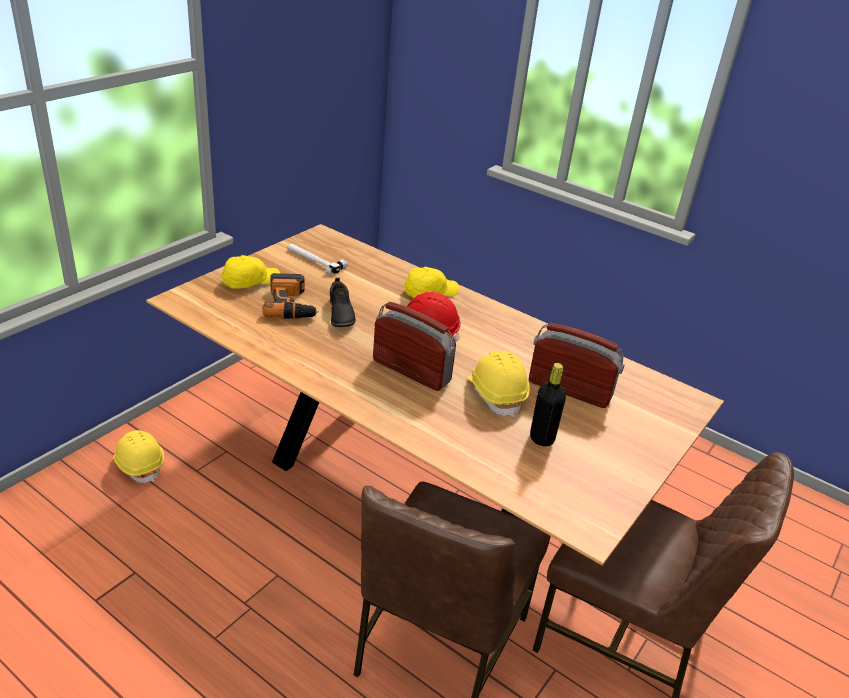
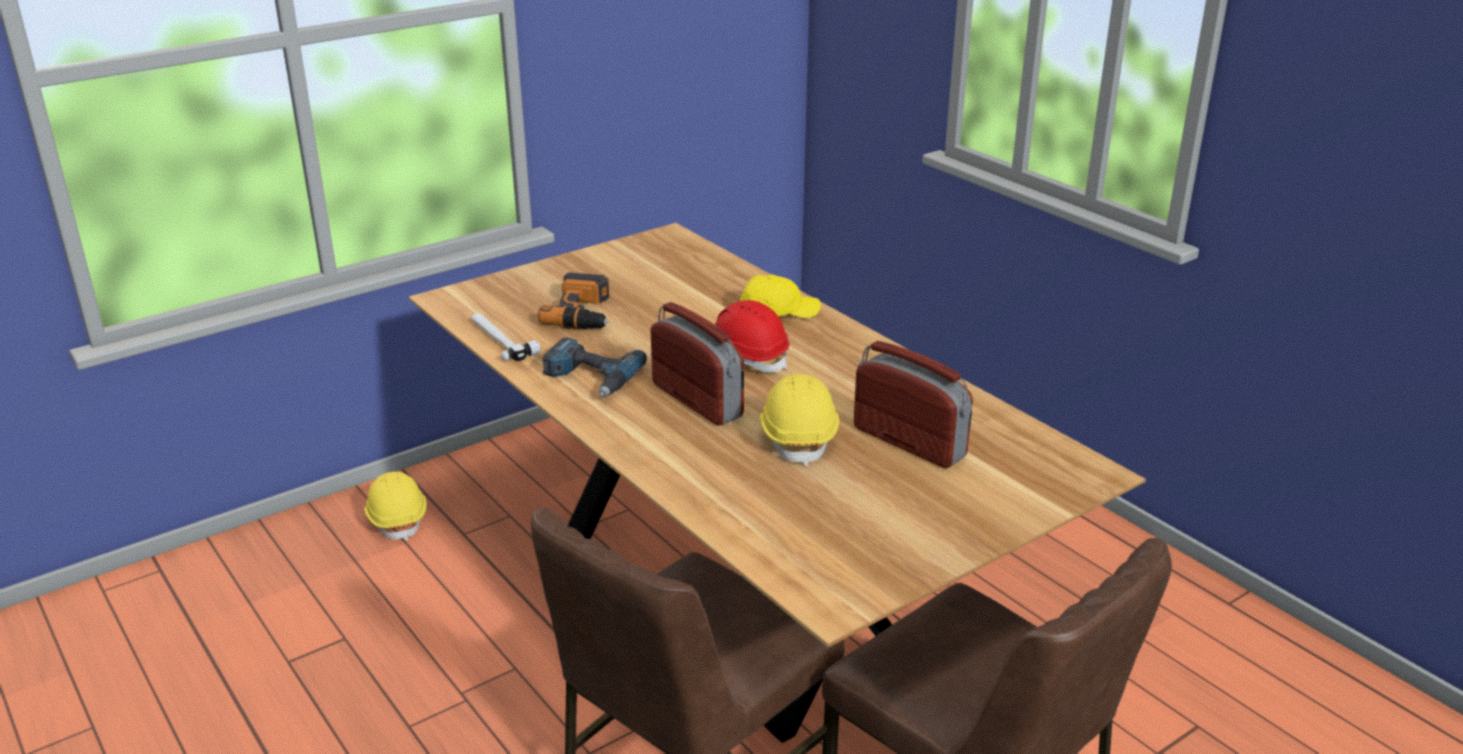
camera: 20 degrees right, 5 degrees down
(250, 281) = (545, 284): yellow cap -> none
(314, 260) = (642, 265): hammer -> hammer (500, 340)
(324, 359) = (590, 377): none -> power drill
(340, 314) = (640, 328): black shoe -> none
(542, 438) = (831, 494): black bottle -> none

